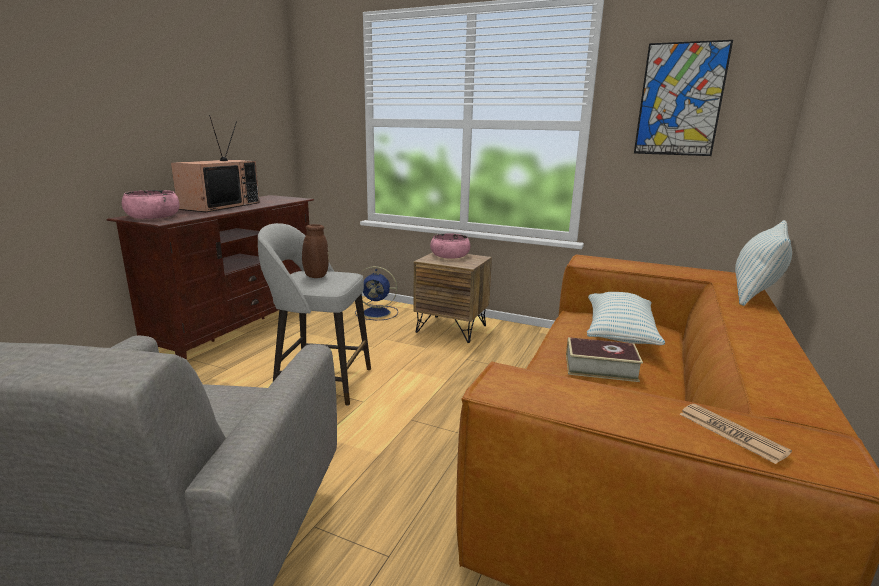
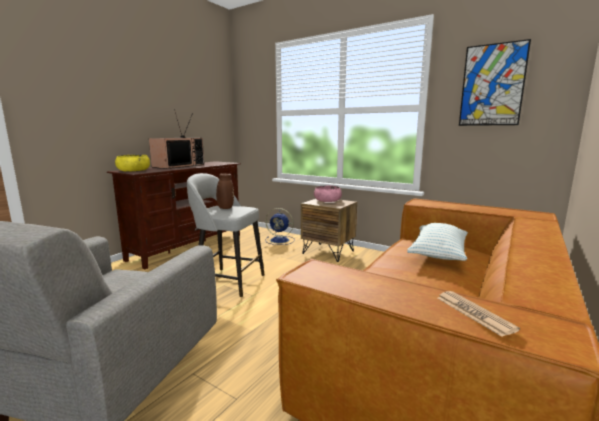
camera: 10 degrees right, 5 degrees down
(153, 217) = (133, 170): pink bowl -> yellow bowl
(600, 367) = (414, 275): book -> none
(755, 291) = (548, 223): pillow -> none

